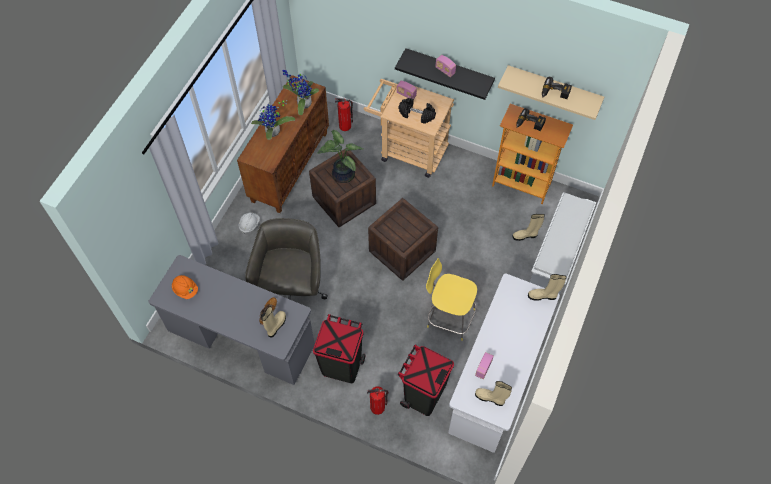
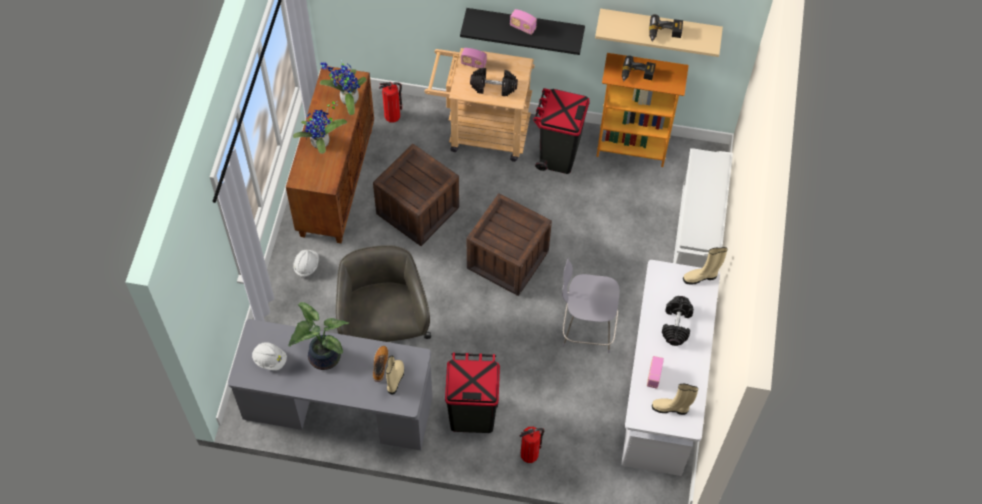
camera: 15 degrees left, 0 degrees up
(185, 289) = (270, 360): orange hard hat -> white hard hat
(342, 174) = (415, 179): potted plant -> potted plant (322, 356)
(423, 395) = (580, 428): black trash can -> black trash can (558, 155)
(449, 317) = (586, 328): yellow stool -> grey stool
(512, 330) = (676, 324): none -> black dumbbell
(525, 235) = (652, 210): beige boot -> none

